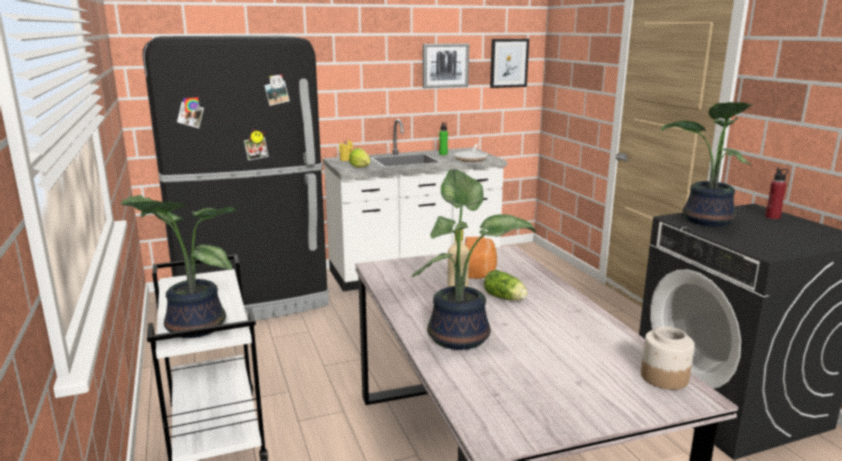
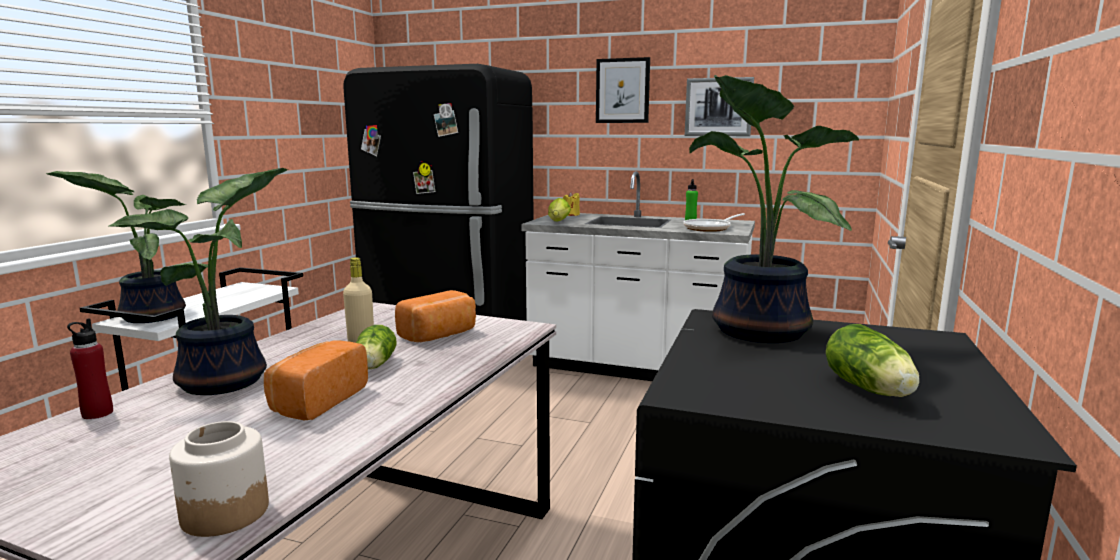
camera: 40 degrees right, 5 degrees down
(509, 63) = (821, 105): picture -> picture (622, 91)
(540, 325) = (316, 401): none -> bread
(772, 217) = (921, 355): red bottle -> red bottle (97, 413)
(798, 235) = (871, 390): none -> lettuce

